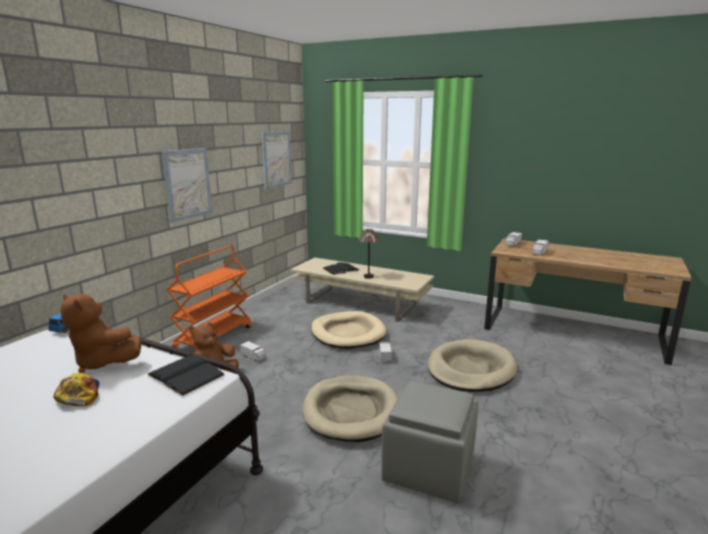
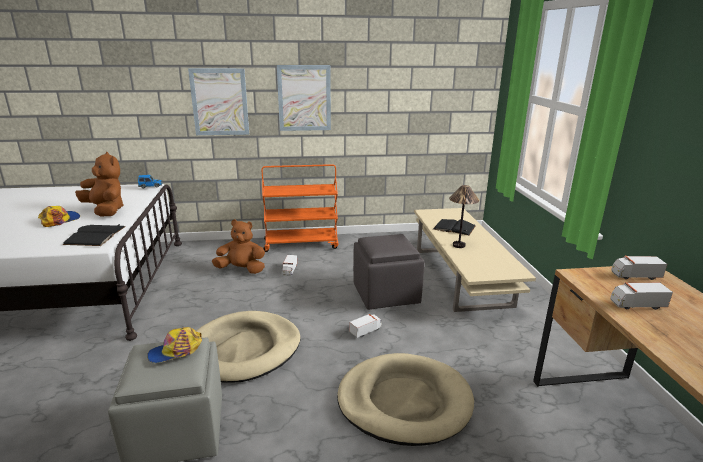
camera: 55 degrees right, 5 degrees up
(103, 363) = (106, 211): brown plush toy -> brown plush toy turned 135 degrees clockwise
(276, 159) = (441, 85): picture -> picture (220, 102)
(348, 333) = (386, 294): beige dog bed -> grey ottoman
(426, 393) = (176, 351): none -> cap

